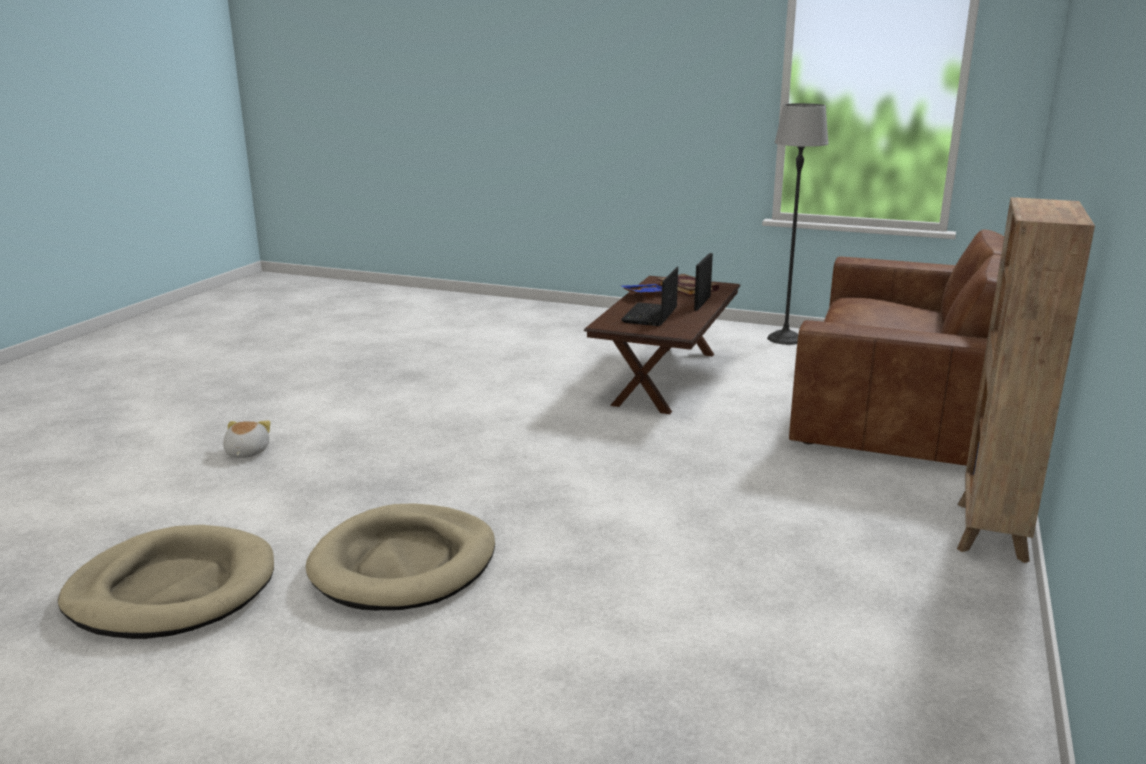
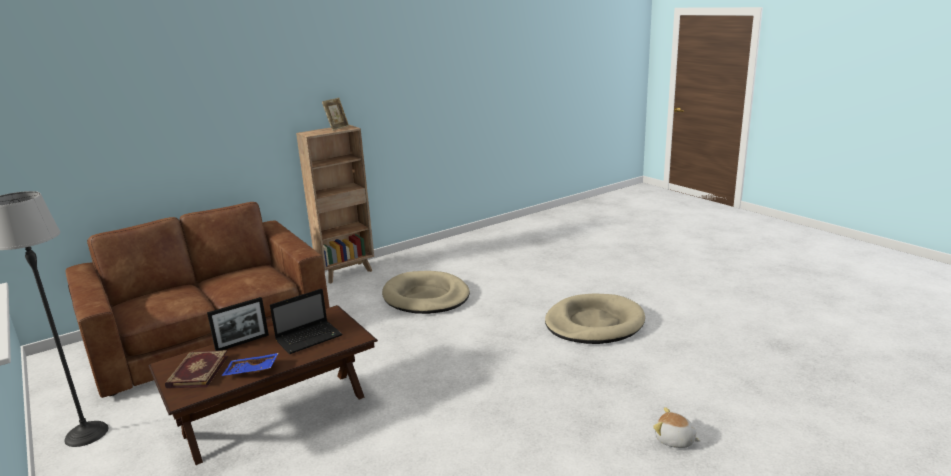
camera: 145 degrees left, 0 degrees up
(172, 589) = (713, 341): beige dog bed -> beige dog bed (426, 297)
(246, 452) = (674, 440): plush toy -> plush toy turned 90 degrees clockwise
(1061, 215) = (337, 128): none -> picture frame

